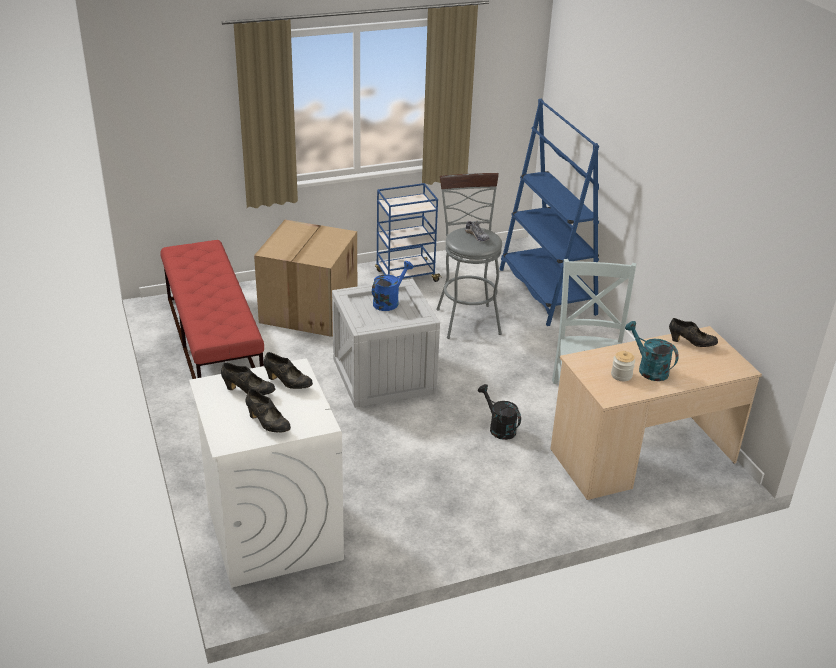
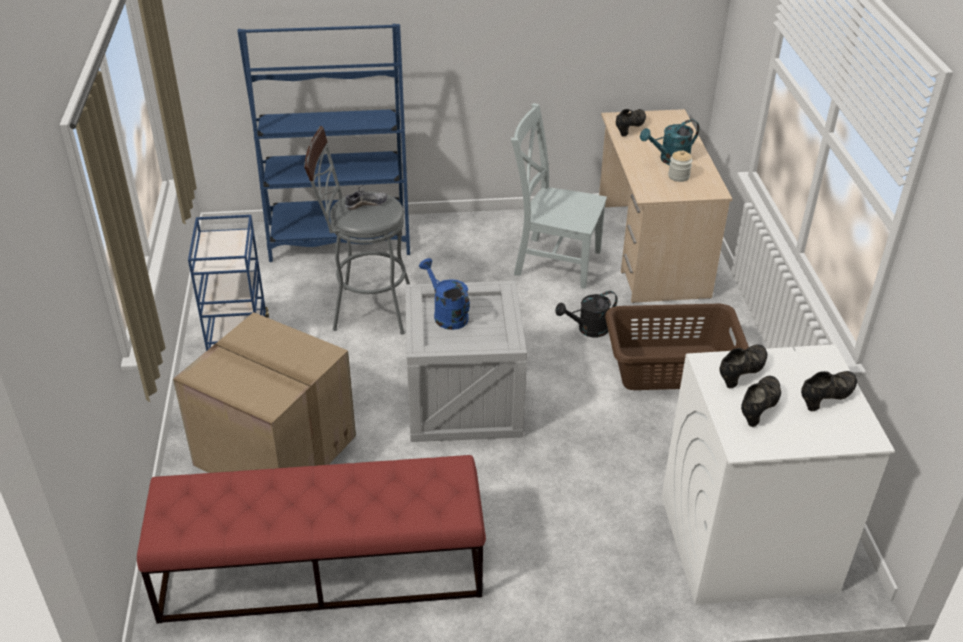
camera: 75 degrees left, 5 degrees up
(469, 479) = (671, 368): none -> brown laundry basket

